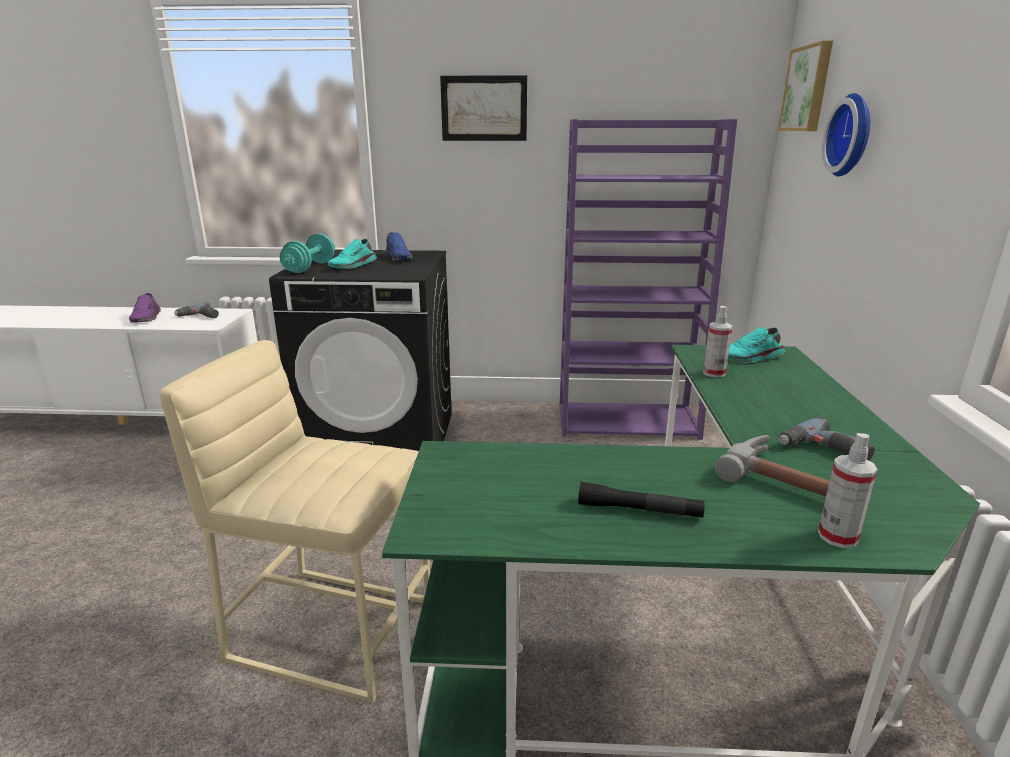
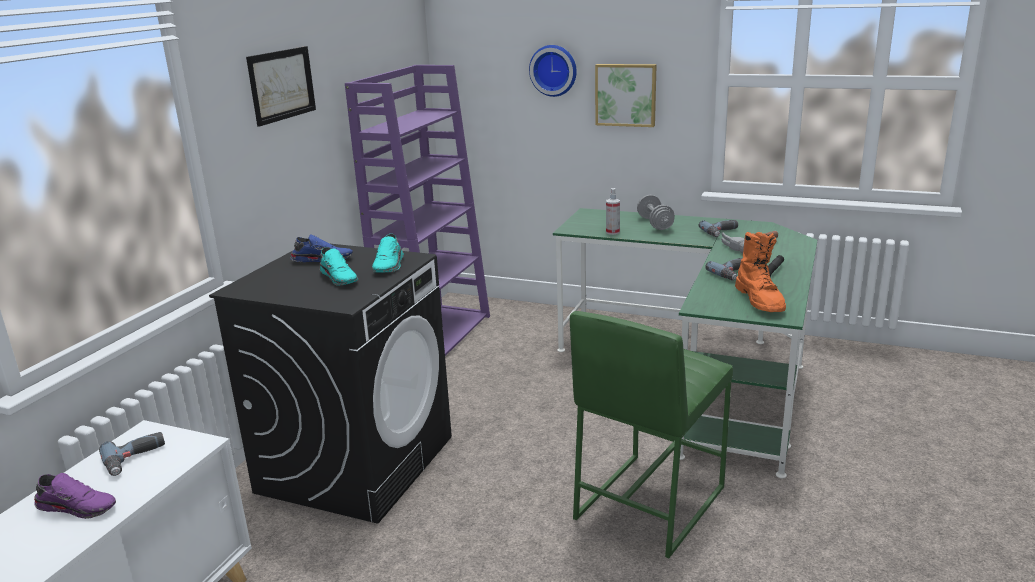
camera: 70 degrees left, 0 degrees up
(310, 267) = (323, 296): turquoise dumbbell -> none
(332, 627) = (648, 502): beige stool -> green stool
(491, 504) = (760, 300): none -> orange boot
(610, 473) = (734, 273): none -> power drill
(750, 358) = (593, 220): turquoise shoe -> turquoise shoe (390, 265)
(793, 395) = (655, 223): none -> grey dumbbell
(808, 89) = (474, 37): picture -> picture (626, 94)
(837, 537) = (795, 246): spray bottle -> none

